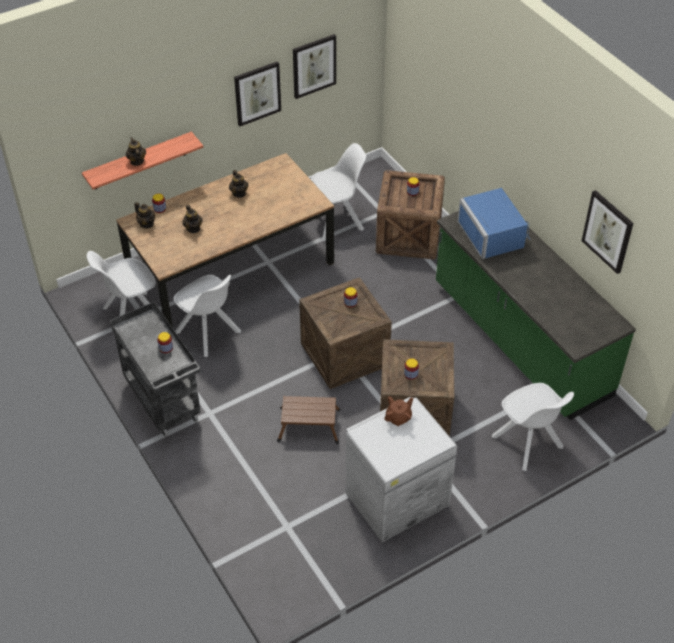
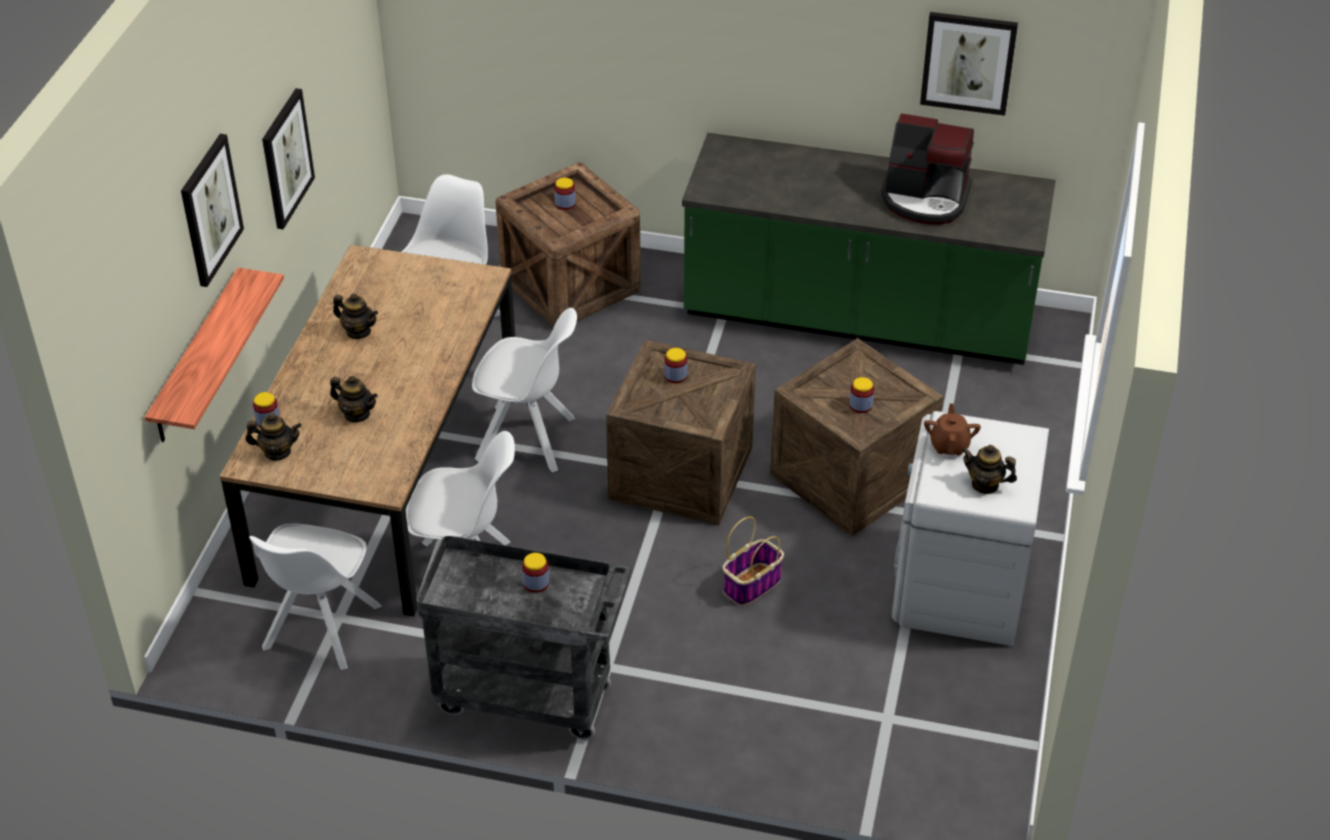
camera: 45 degrees left, 5 degrees down
(137, 161) = (213, 351): teapot -> teapot (985, 484)
(309, 425) = (752, 584): brown step ladder -> basket
(314, 66) = (327, 79): picture -> picture (210, 210)
(495, 235) = (773, 175): blue microwave -> none
(528, 443) = (1015, 420): white chair -> white chair (528, 439)
(552, 294) = (925, 199): none -> coffee machine

